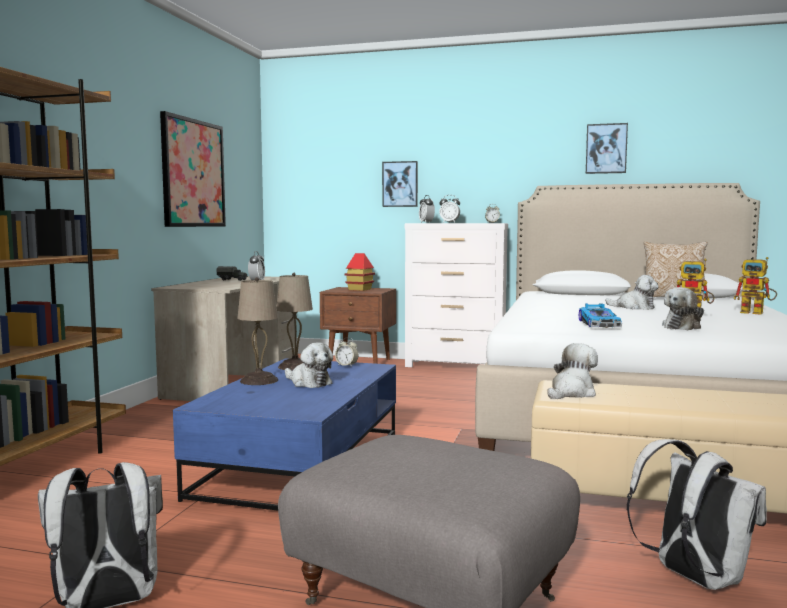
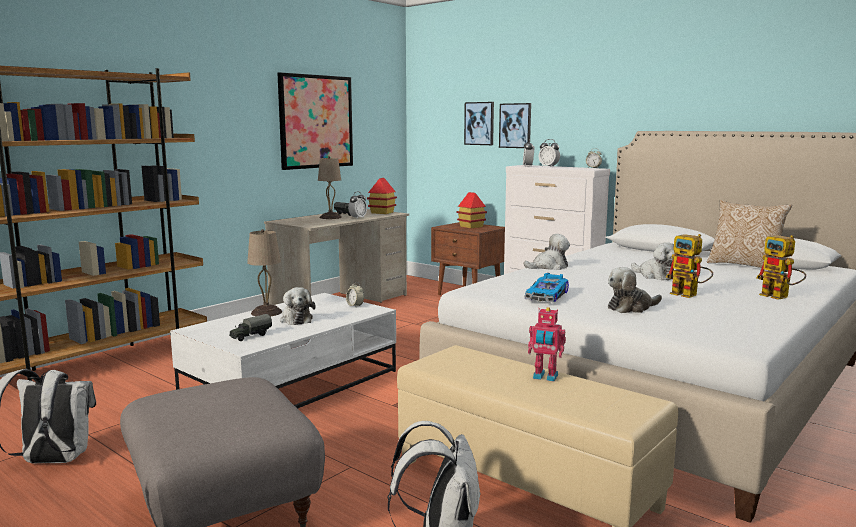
camera: 25 degrees right, 5 degrees up
(268, 277) = (382, 212): none -> toy house
(290, 402) = (250, 336): none -> toy truck
(295, 366) = (316, 302): beige table lamp -> beige table lamp (331, 217)
(301, 463) = (292, 383): blue coffee table -> white coffee table
(571, 393) = (446, 362): plush toy -> plush toy (549, 267)
(606, 148) = (716, 90): picture -> picture (479, 123)
(678, 392) = (545, 377): none -> toy robot

